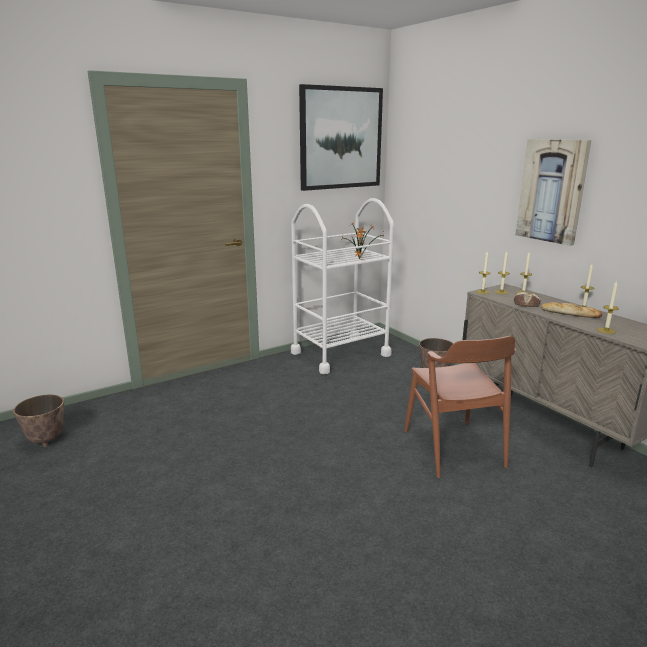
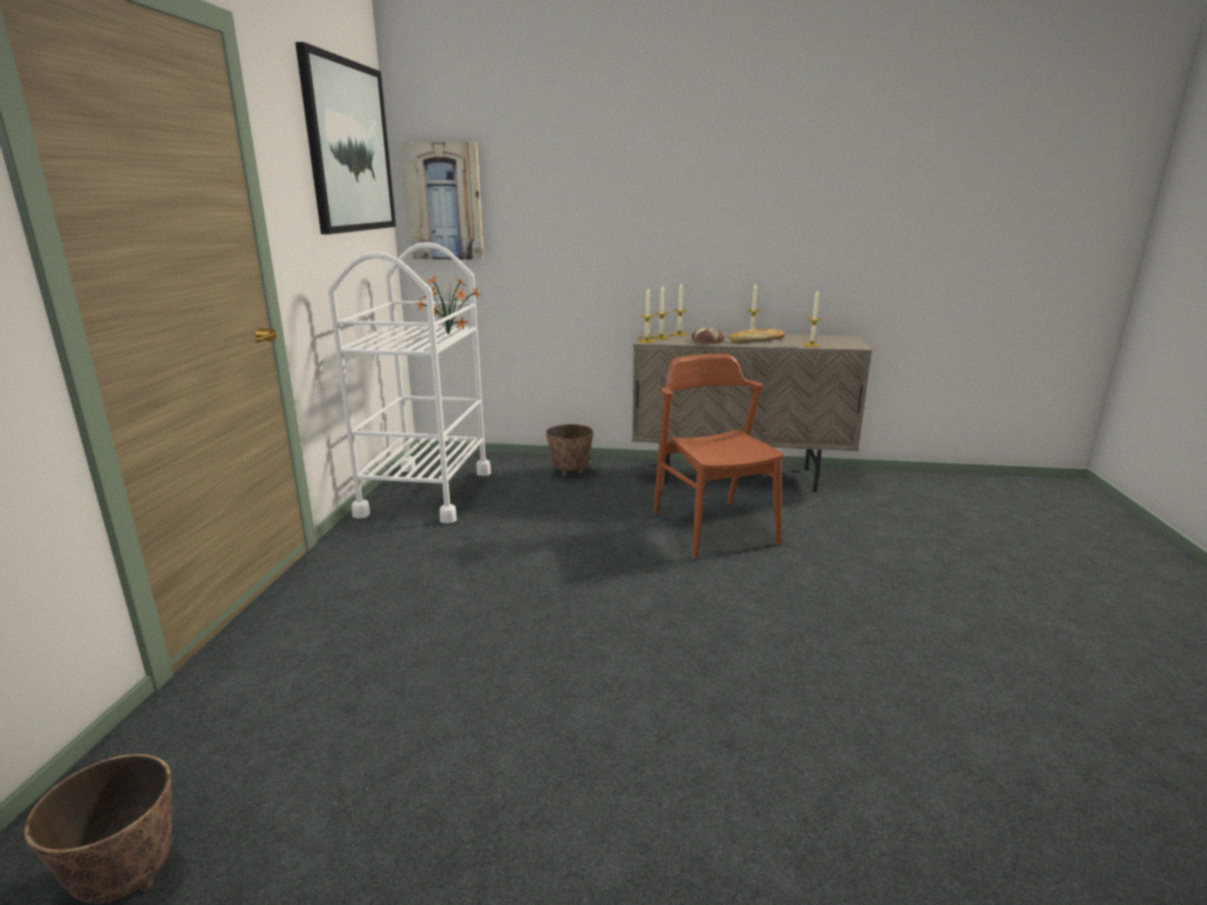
camera: 50 degrees left, 0 degrees up
(453, 448) = (713, 527): brown chair -> brown chair turned 135 degrees counterclockwise
(552, 191) = (687, 209): picture -> picture (445, 202)

